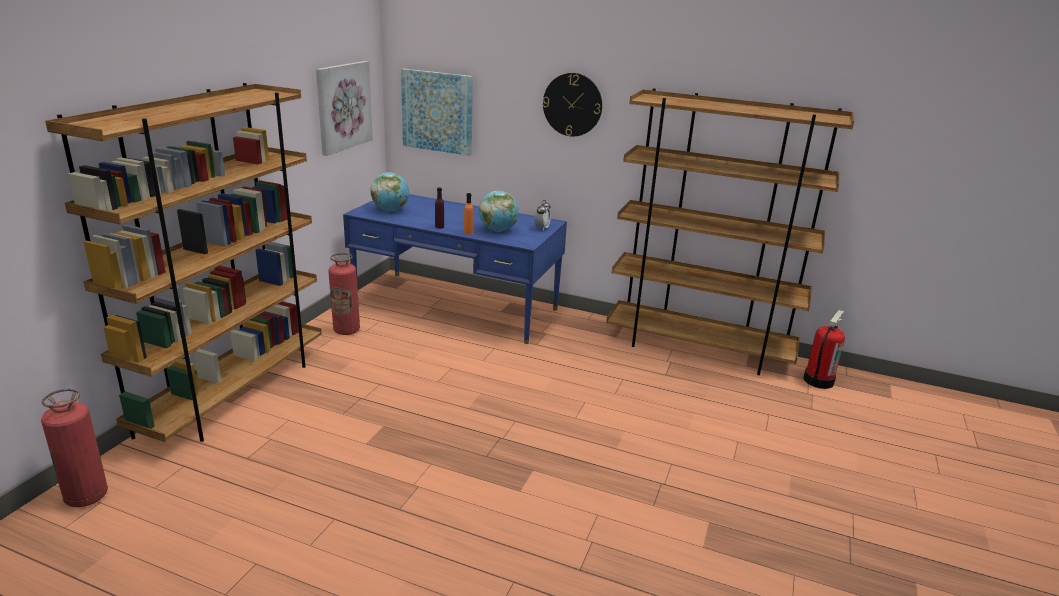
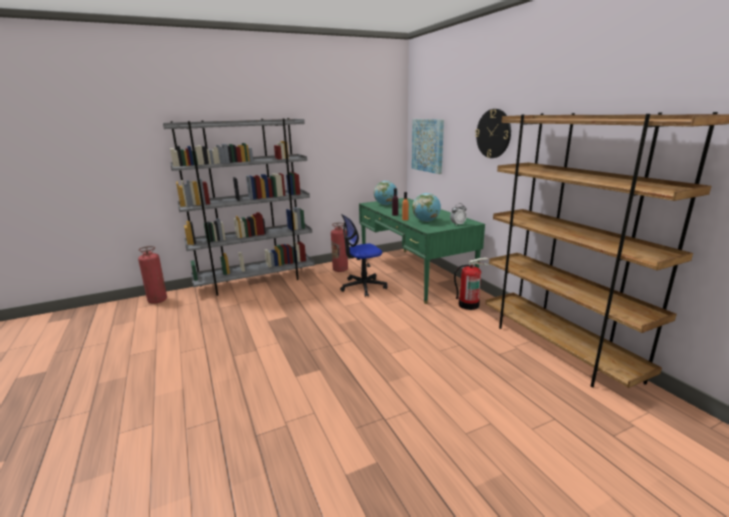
camera: 45 degrees right, 5 degrees down
(234, 393) = (256, 281): brown bookcase -> grey bookcase
(343, 106) = (369, 140): picture -> none
(420, 346) = (363, 287): none -> office chair
(456, 306) = (413, 273): blue desk -> green desk
(818, 380) = (660, 417): fire extinguisher -> fire extinguisher (468, 305)

